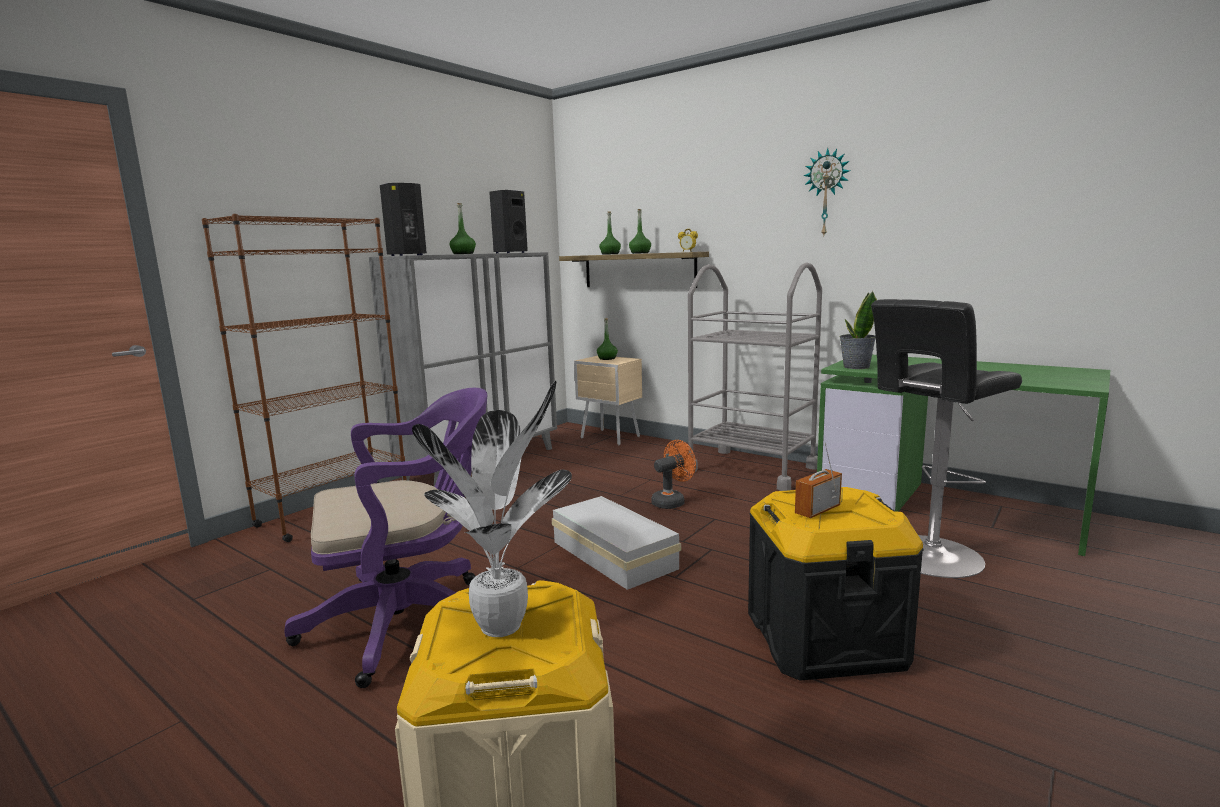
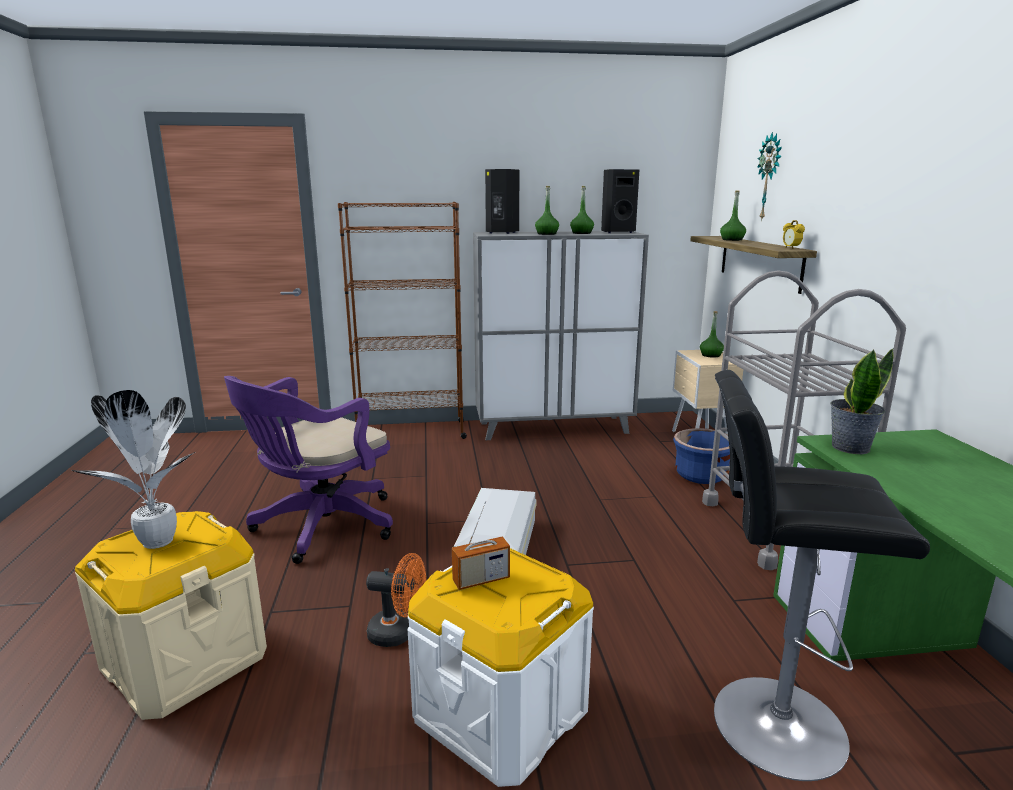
camera: 45 degrees right, 5 degrees up
(410, 622) = (320, 527): purple office chair -> purple office chair turned 105 degrees clockwise
(640, 253) = (751, 243): green bottle -> green bottle (582, 233)
(654, 457) = (701, 476): none -> blue planter
(672, 502) = (630, 526): orange fan -> orange fan (398, 633)
(817, 510) = (481, 580): radio -> radio turned 150 degrees clockwise
(825, 638) = (501, 712): black storage box -> white storage box
(827, 193) = (945, 188): wall clock -> wall clock (770, 177)

